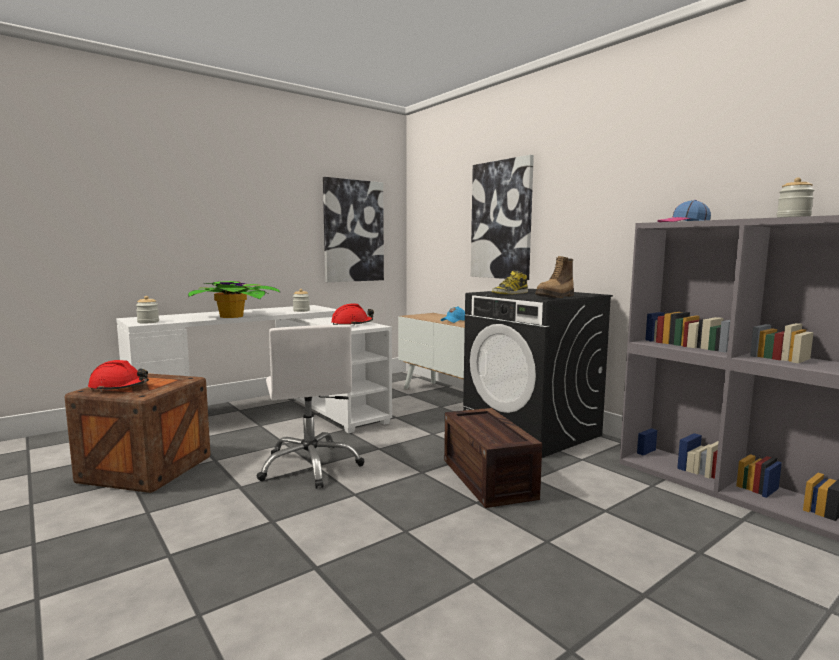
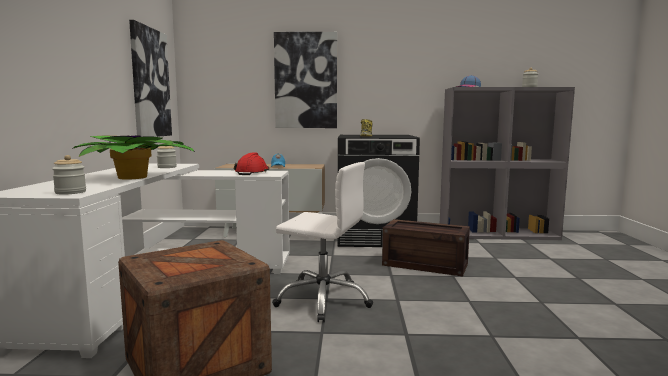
camera: 50 degrees left, 0 degrees up
(119, 387) = (187, 267): red hard hat -> none
(556, 297) = (404, 136): boot -> none

